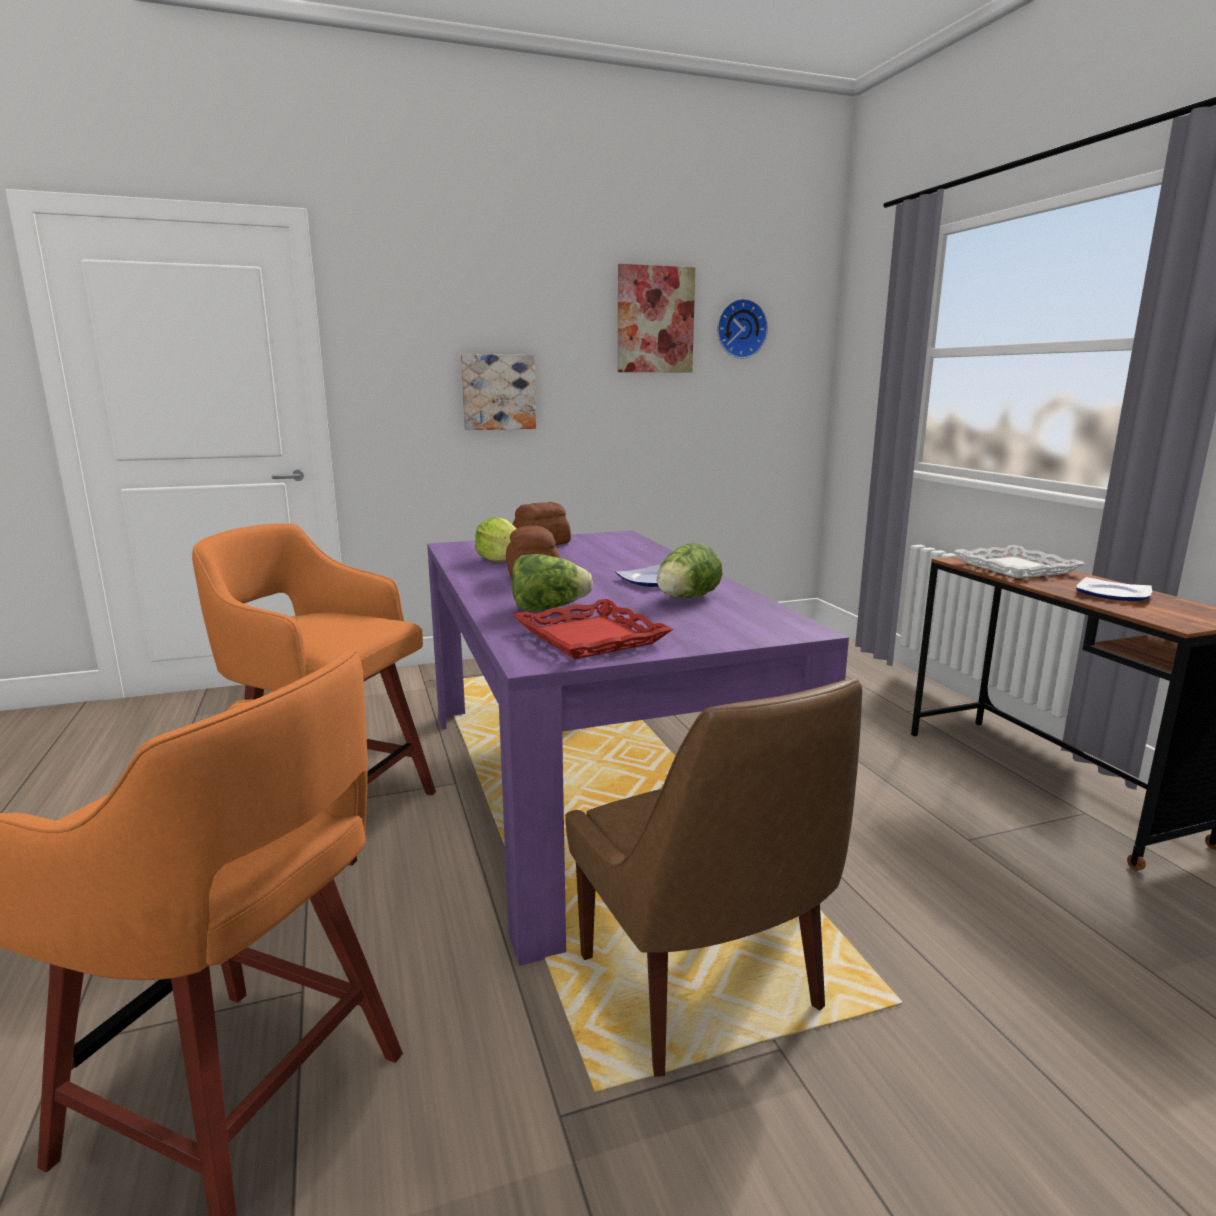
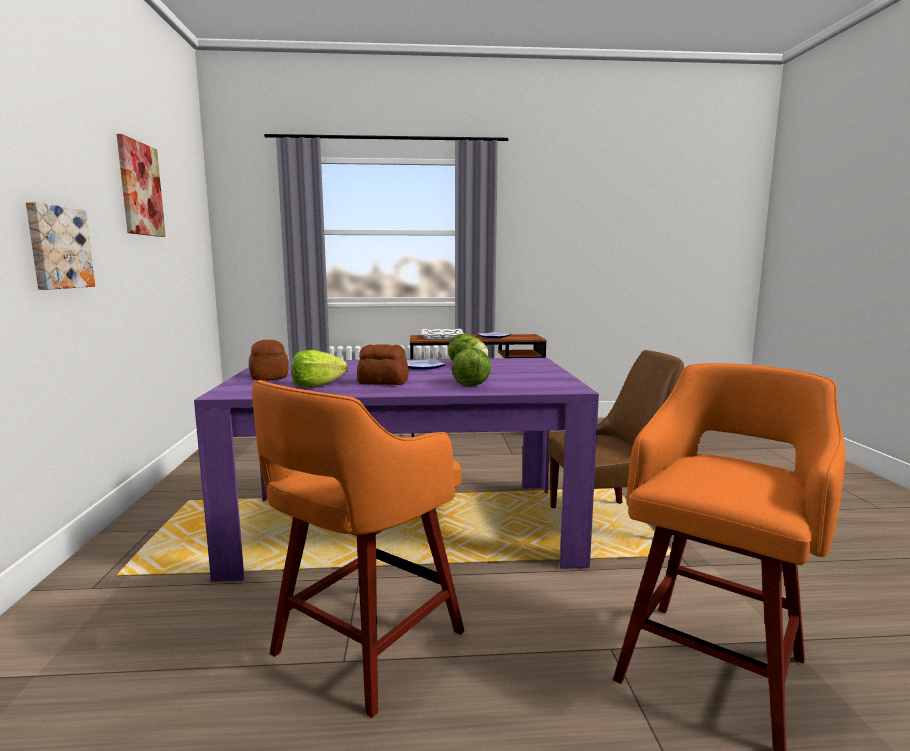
camera: 75 degrees left, 5 degrees down
(591, 637) = (535, 380): red tray -> none
(740, 329) = (177, 204): wall clock -> none

